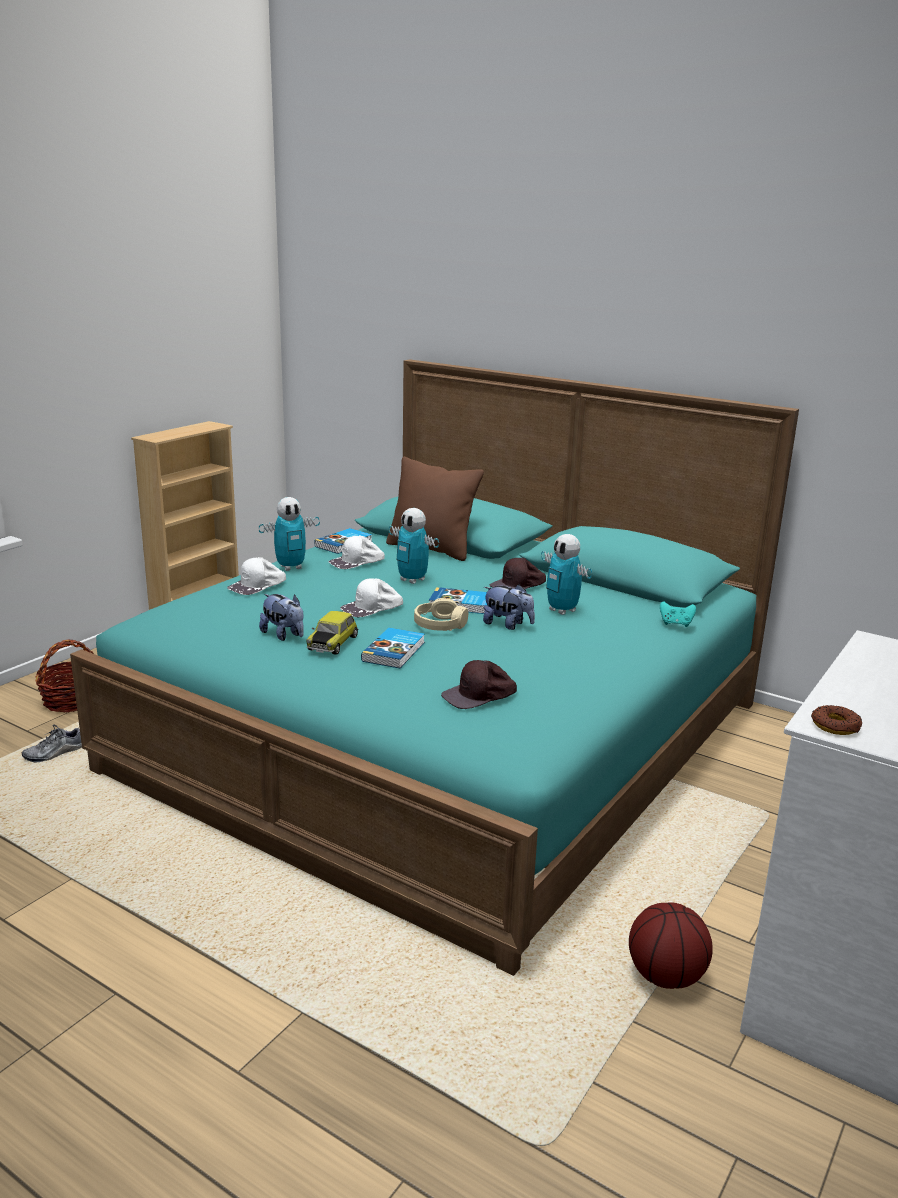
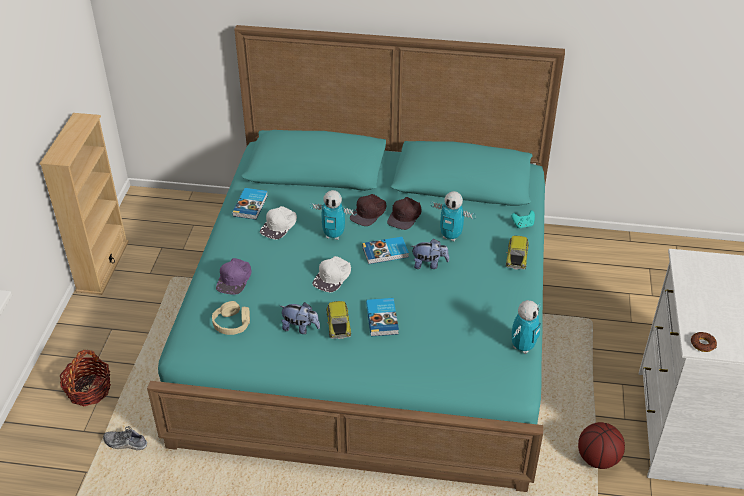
camera: 25 degrees left, 20 degrees up
(54, 753) = (125, 443): shoe -> shoe turned 75 degrees clockwise
(258, 585) = (235, 279): white cap -> purple cap
(291, 567) = (238, 248): toy robot -> toy robot (523, 347)
(432, 549) = (317, 191): brown pillow -> none
(440, 625) = (389, 280): beige headphones -> beige headphones (232, 323)
(480, 695) = (461, 341): brown cap -> brown cap (369, 213)
(638, 646) = (516, 257): none -> toy car

